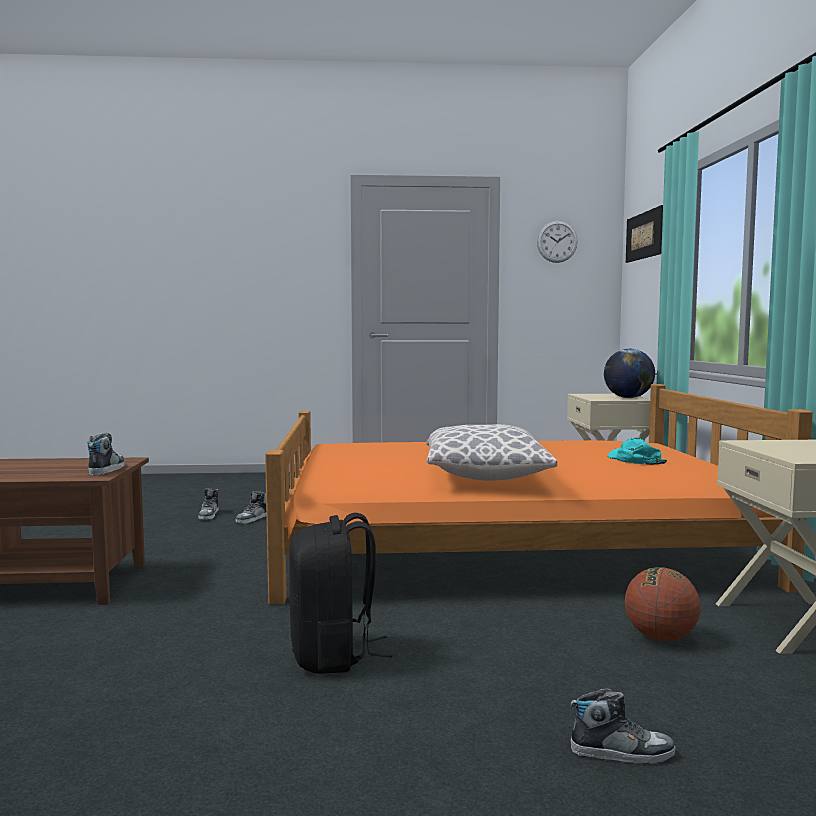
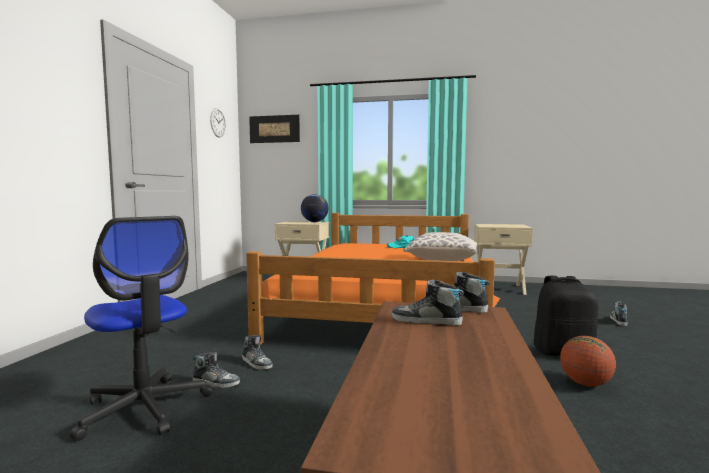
camera: 75 degrees left, 0 degrees up
(72, 465) = (426, 321): none -> shoe
(165, 508) = (144, 408): none -> office chair
(660, 638) = (517, 303): basketball -> basketball (585, 384)

